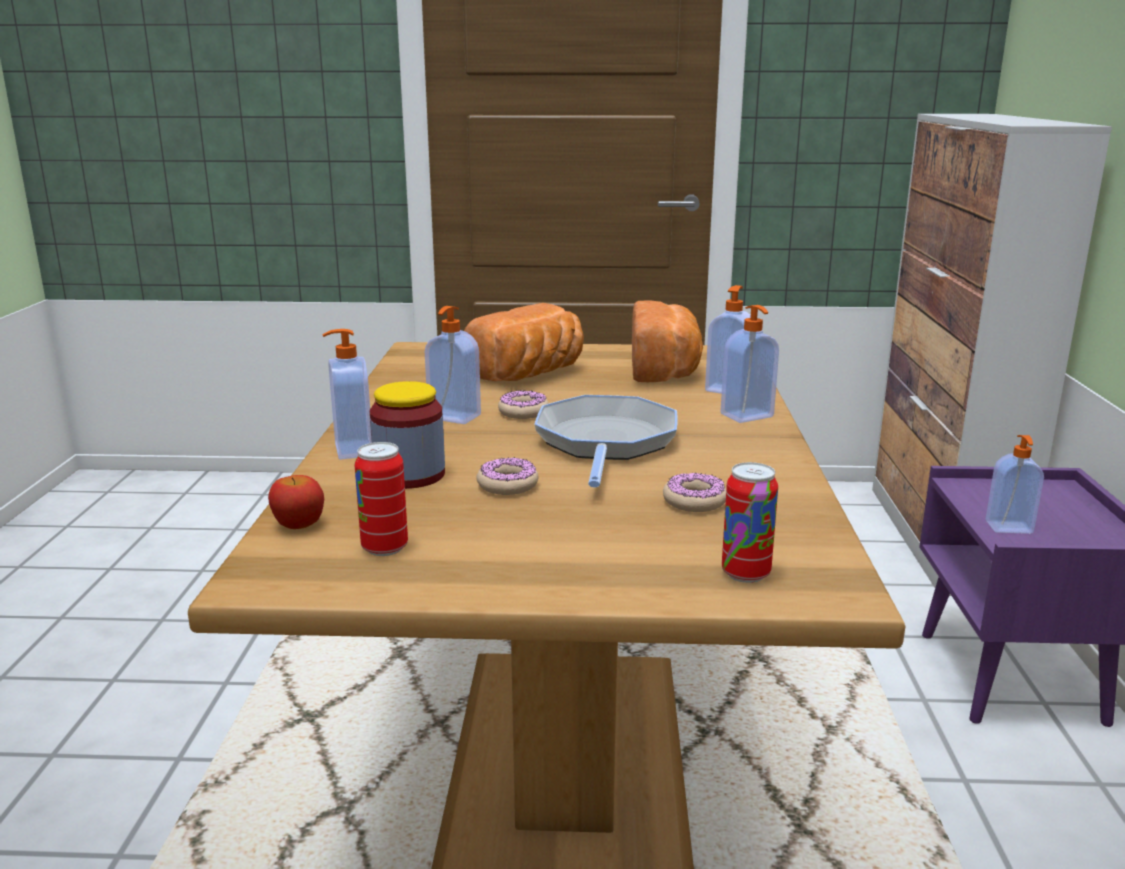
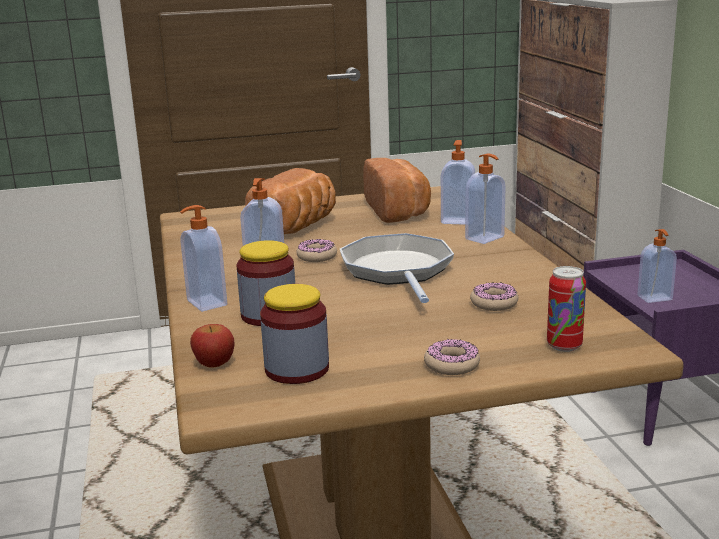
camera: 15 degrees left, 0 degrees up
(384, 548) = (297, 369): can -> jar
(507, 485) = (350, 311): donut -> donut (452, 365)

